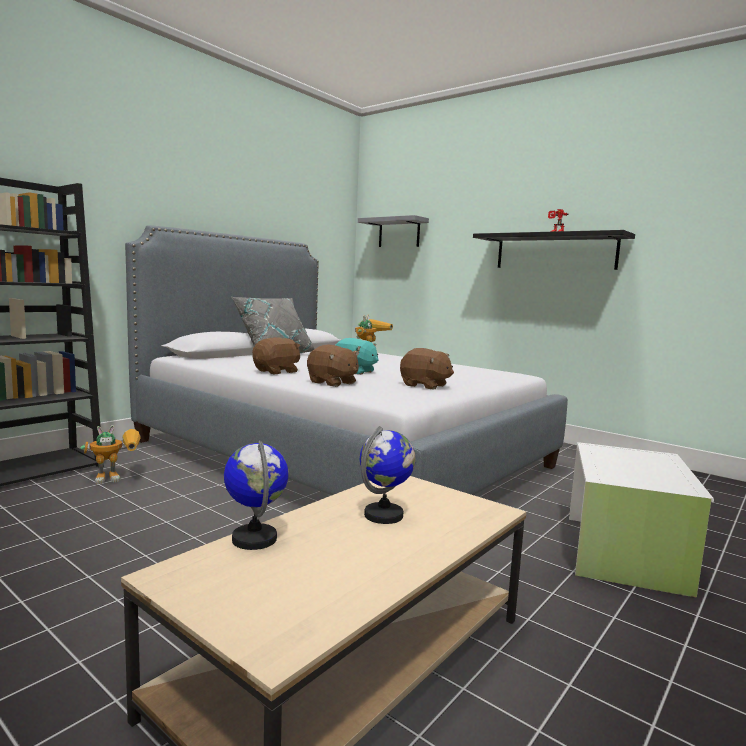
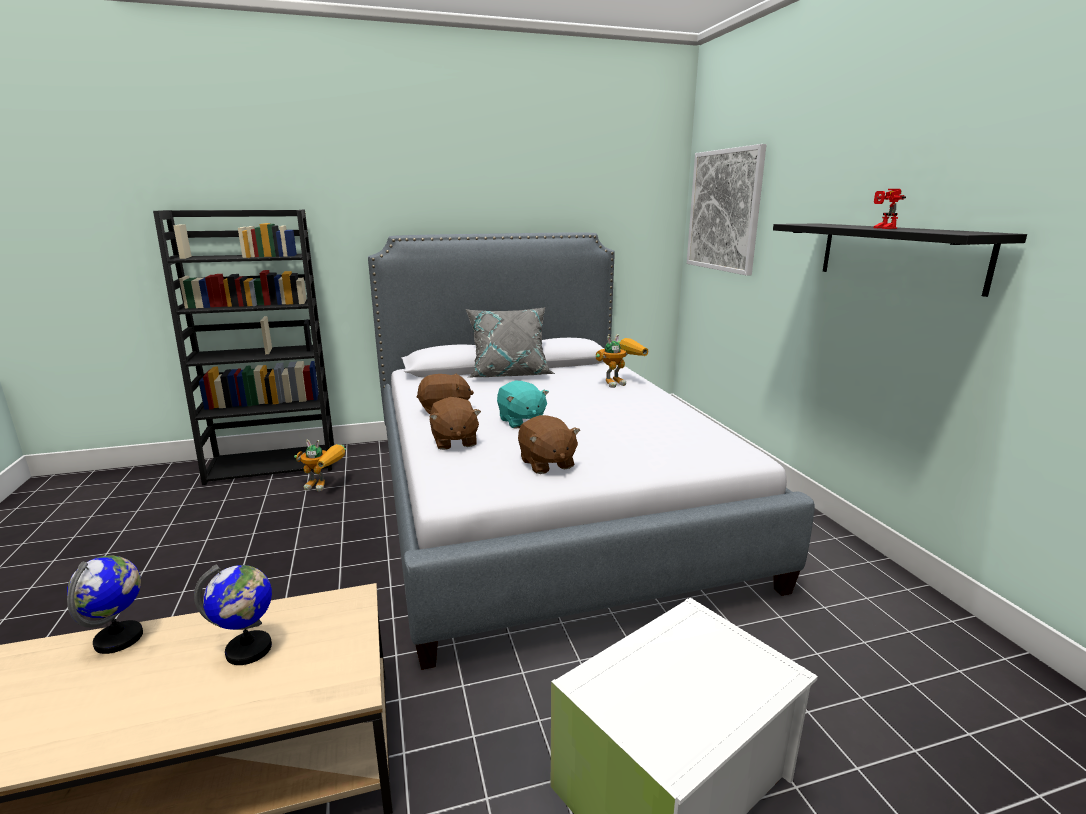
camera: 35 degrees right, 10 degrees up
(399, 233) = (724, 210): grey shelf -> picture

